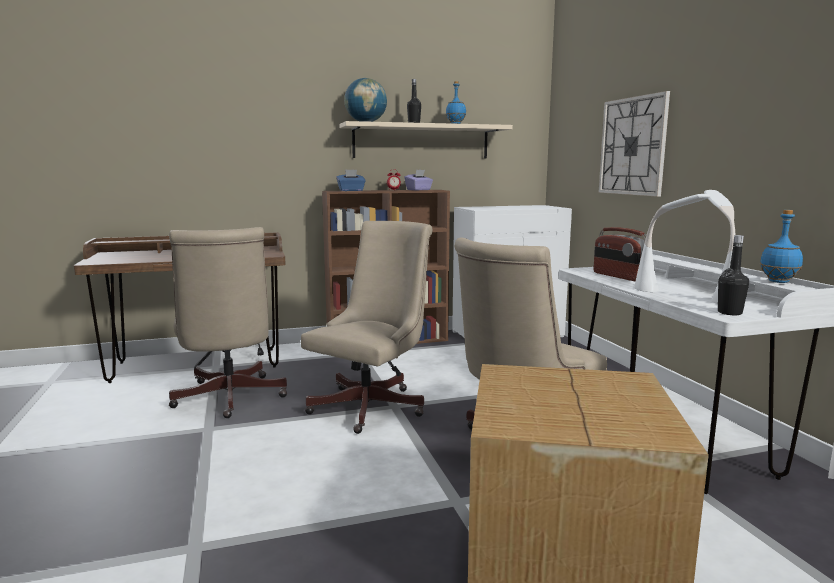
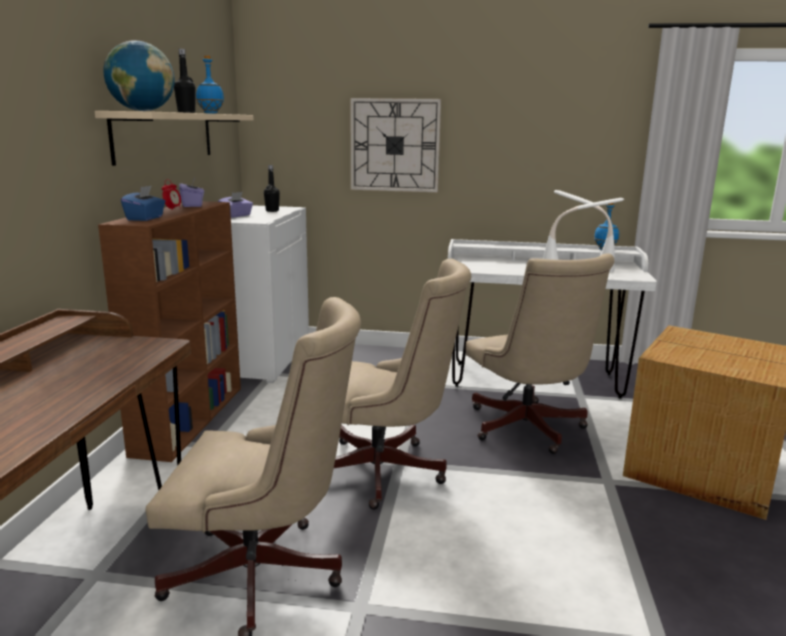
camera: 65 degrees left, 5 degrees up
(373, 405) = (386, 473): beige office chair -> beige office chair turned 135 degrees clockwise
(490, 207) = (236, 215): none -> purple tissue box
(619, 276) = (498, 267): radio -> none
(729, 313) = (633, 275): black bottle -> black bottle (272, 211)

